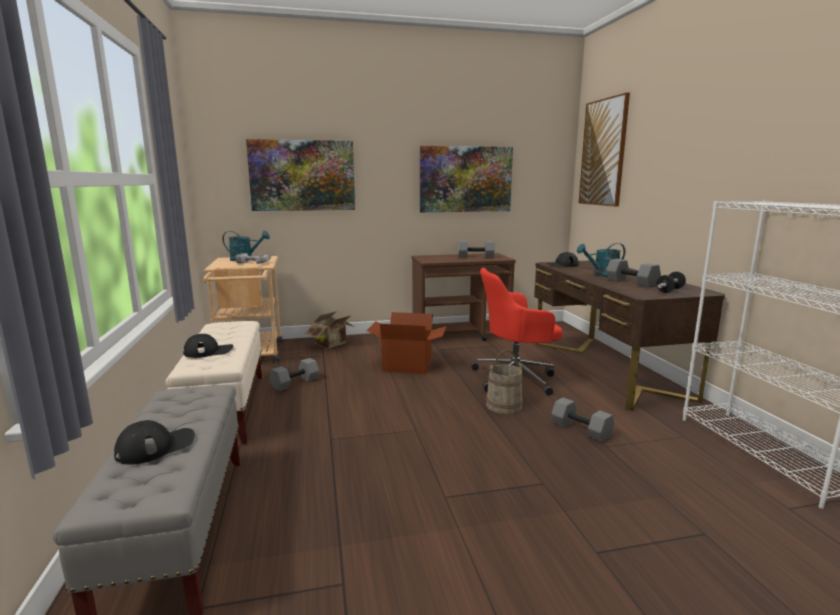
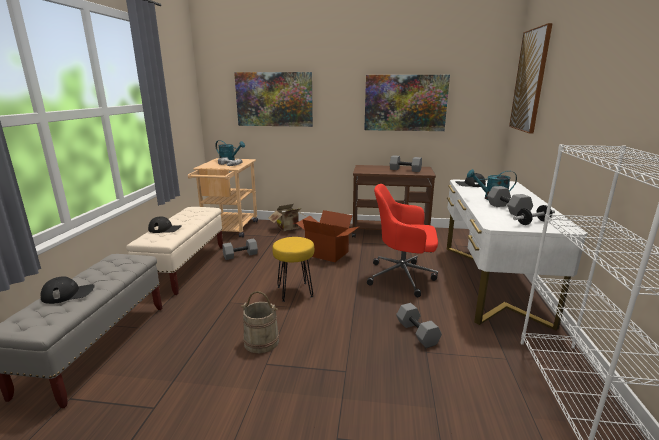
camera: 20 degrees right, 5 degrees up
(406, 412) = (295, 291): none -> yellow stool
(504, 405) = (372, 299): beige bucket -> beige bucket (261, 341)
(606, 368) = (491, 281): brown desk -> white desk

